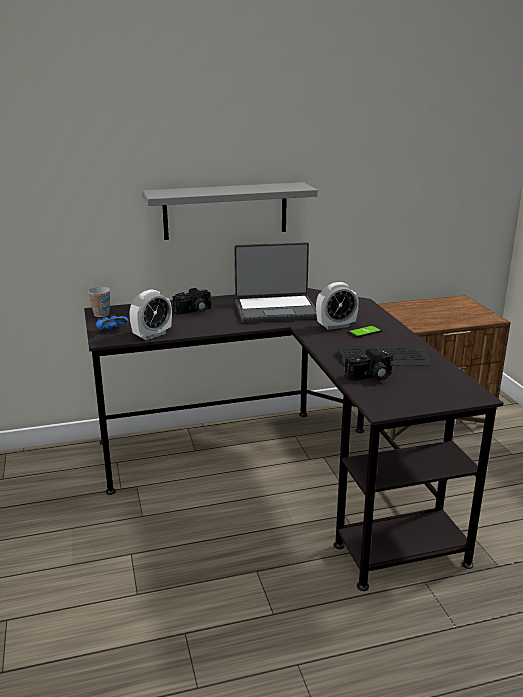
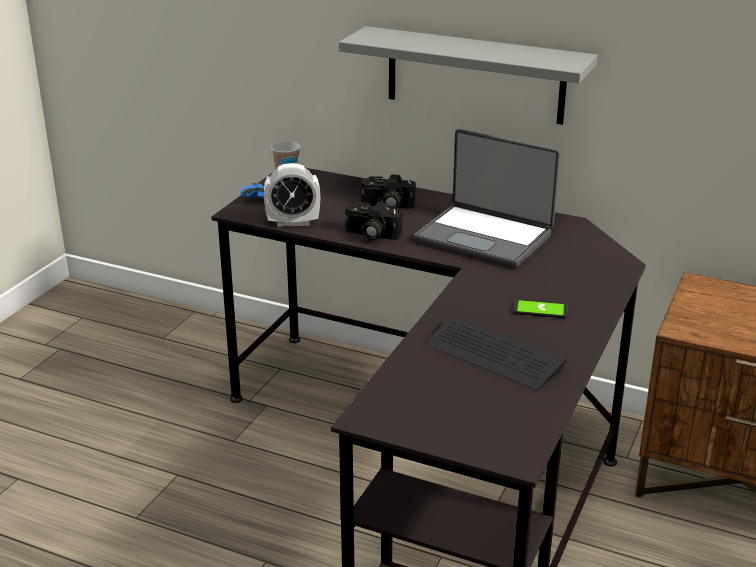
camera: 40 degrees right, 5 degrees up
(336, 326) = (518, 287): alarm clock -> none
(370, 377) = (430, 372): camera -> camera (370, 235)

